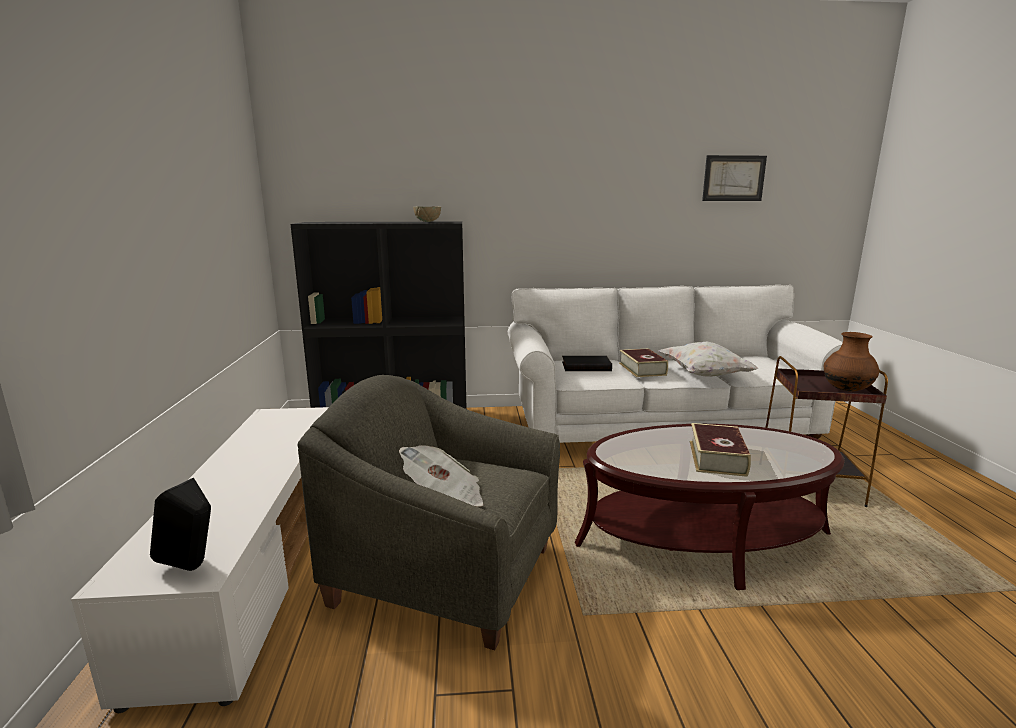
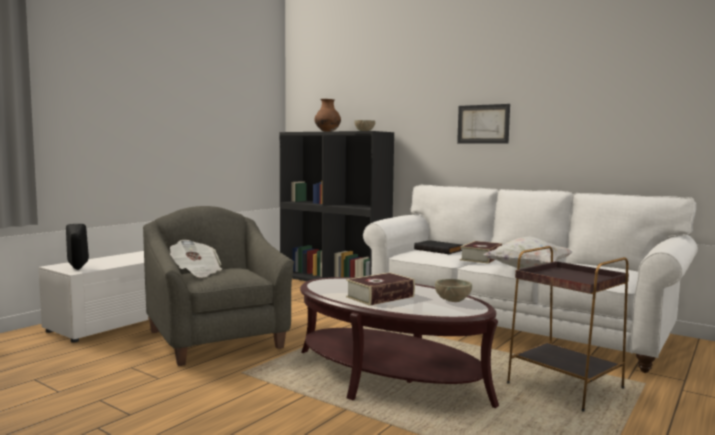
camera: 40 degrees right, 10 degrees down
(733, 178) = (636, 86): picture -> picture (483, 124)
(774, 440) = (453, 301): none -> beige bowl
(846, 390) = (581, 281): brown vase -> brown vase (327, 132)

